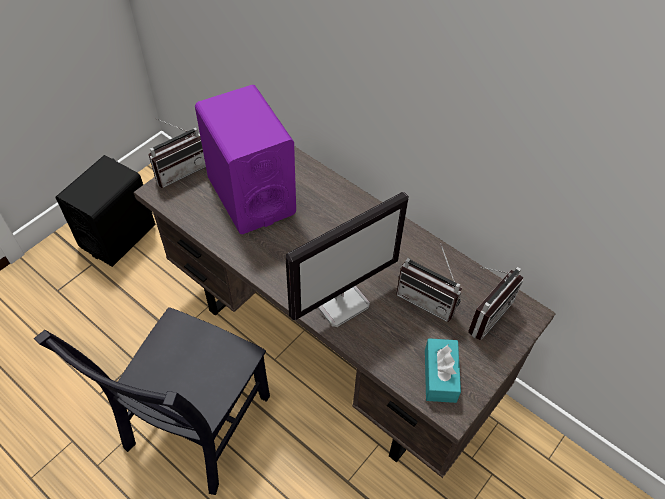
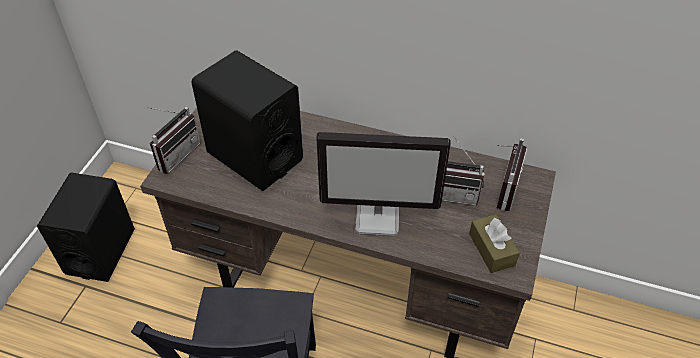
camera: 20 degrees left, 5 degrees down
(251, 196) = (254, 156): purple speaker -> black speaker
(340, 300) = (378, 217): monitor -> monitor turned 60 degrees clockwise
(440, 375) = (491, 249): turquoise tissue box -> brown tissue box

